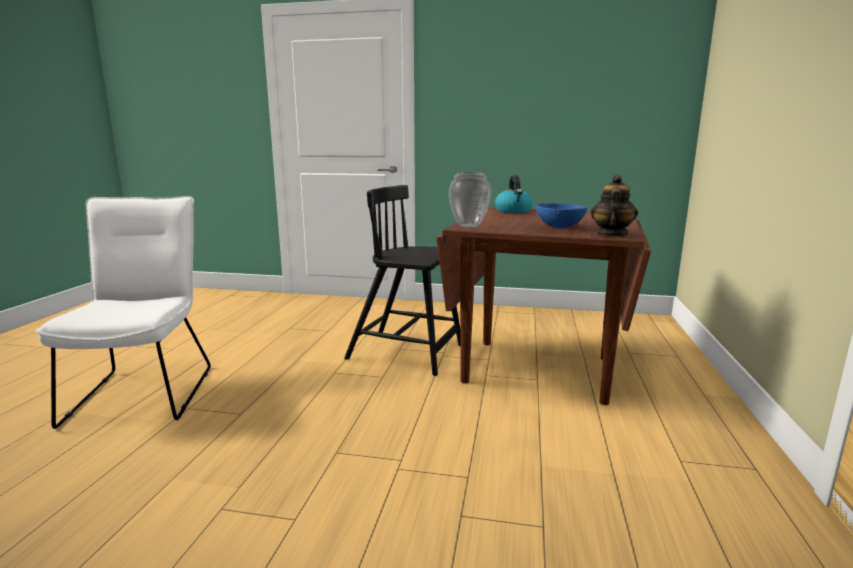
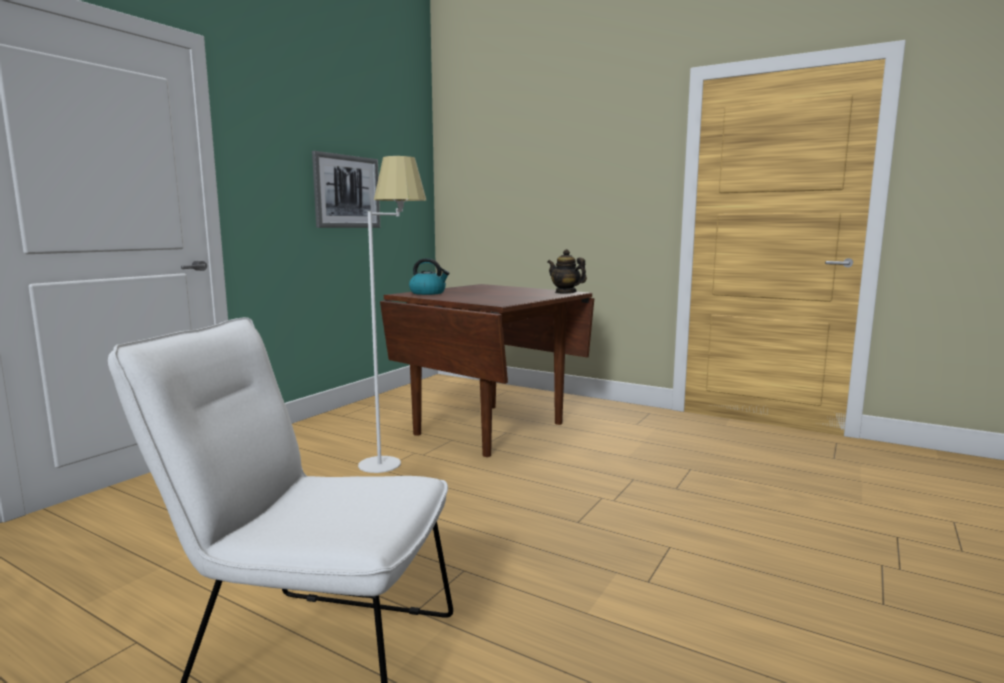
camera: 70 degrees left, 5 degrees down
(407, 352) = (396, 467): black chair -> white floor lamp
(468, 226) = (495, 303): vase -> none
(549, 107) = (347, 192): none -> picture
(560, 227) = (525, 294): blue bowl -> none

